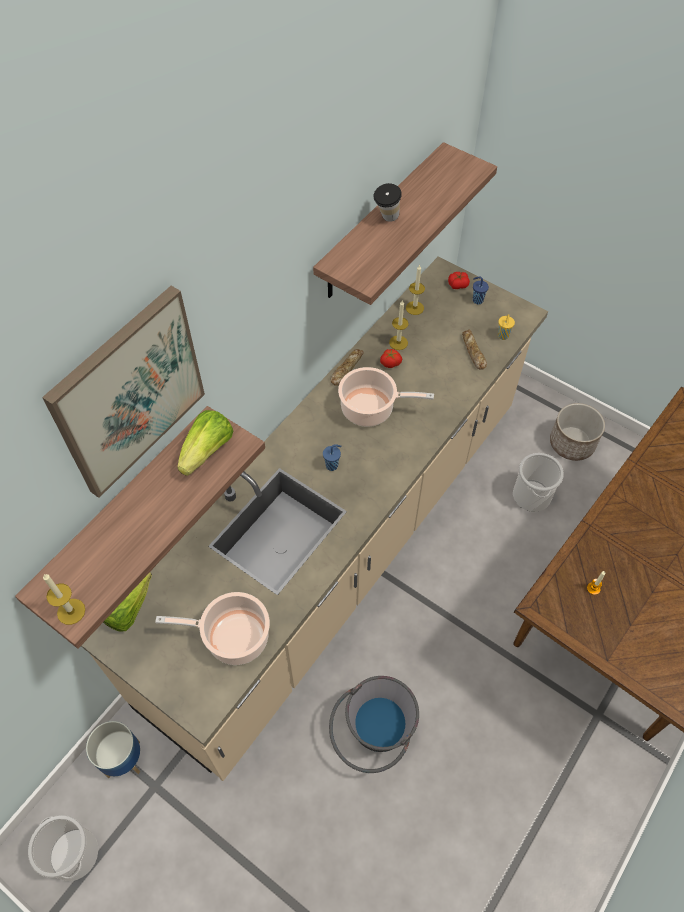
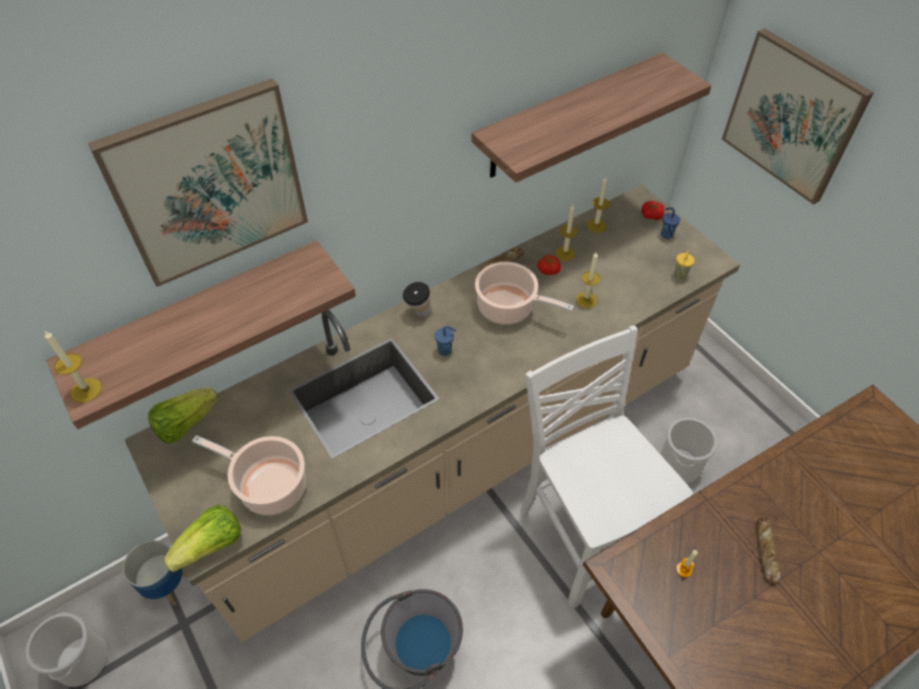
camera: 20 degrees right, 5 degrees down
(207, 451) = (294, 281): lettuce -> lettuce (212, 546)
(386, 219) = (568, 107): cup -> cup (418, 313)
(434, 381) = (586, 300): none -> candle
(473, 352) = (640, 282): bread -> bread (765, 551)
(474, 583) = (582, 534): none -> white chair
(563, 173) = (792, 116): none -> picture
(571, 443) = (743, 425): planter -> none

